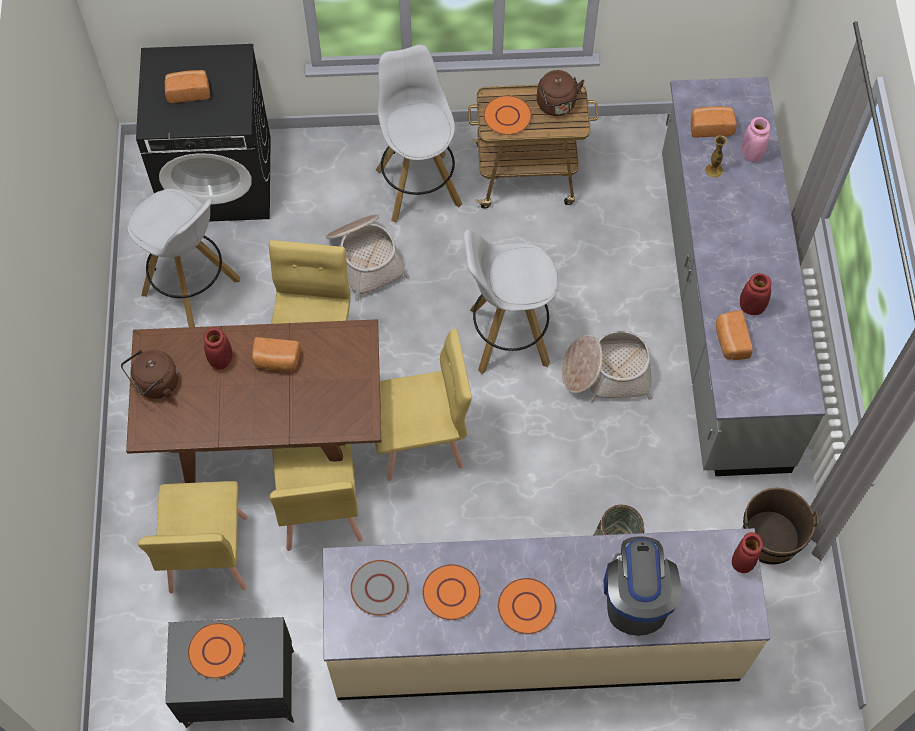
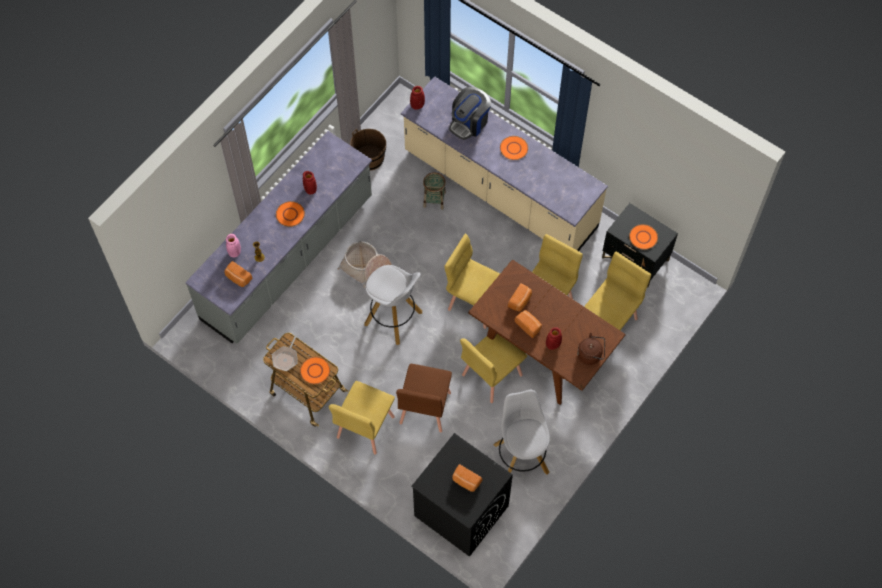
camera: 140 degrees left, 0 degrees up
(365, 258) = (424, 408): basket -> brown chair
(380, 588) = (564, 194): grey plate -> none
(418, 185) = (365, 427): white stool -> yellow chair
(451, 592) = (538, 173): orange plate -> orange plate (290, 214)
(557, 105) = (286, 358): brown kettle -> frying pan
(730, 341) = (334, 183): bread -> bread (520, 301)

